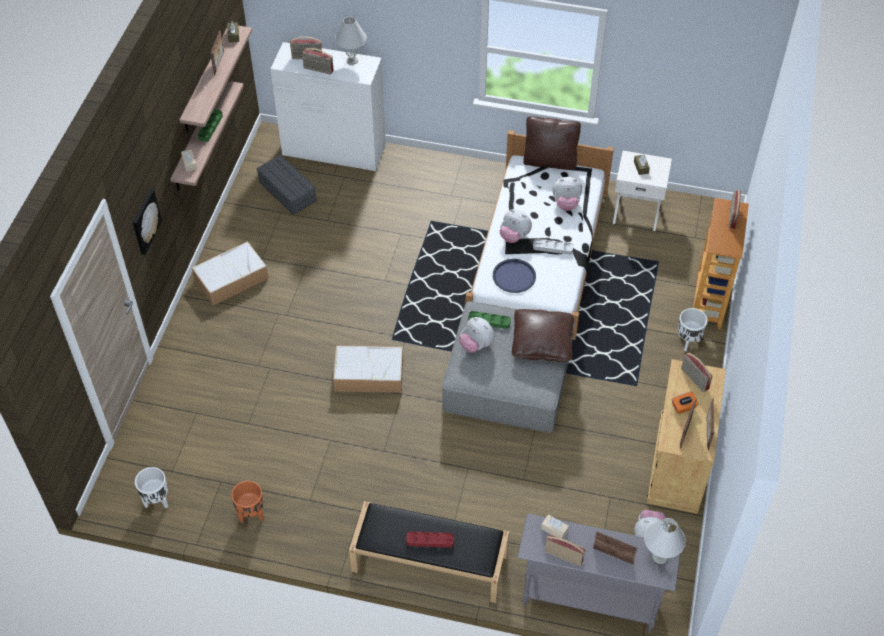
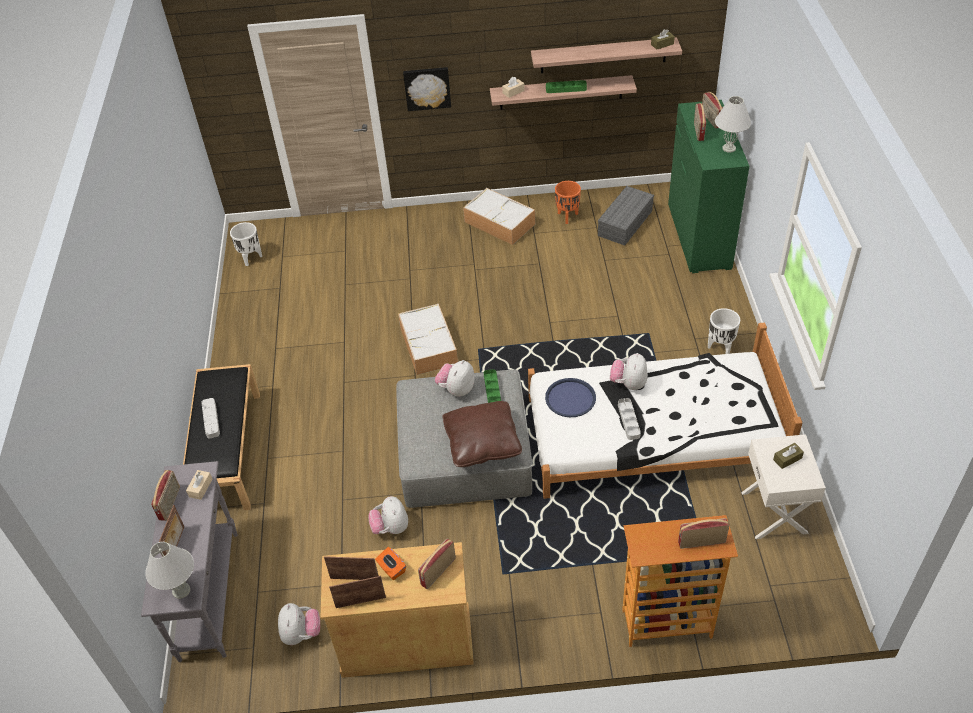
camera: 75 degrees right, 5 degrees down
(219, 63) = (618, 48): picture frame -> none
(251, 514) = (251, 316): orange planter -> orange planter (567, 216)
(334, 151) = (699, 236): white dresser -> green dresser
(430, 541) = (211, 419): red tray -> grey tray
(549, 161) = (764, 385): brown pillow -> none
(566, 204) = (703, 415): plush toy -> plush toy (390, 528)
(687, 342) = (591, 613): white planter -> white planter (720, 347)

